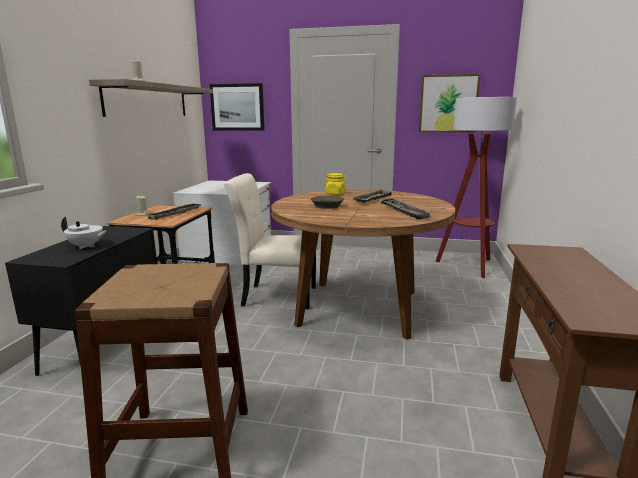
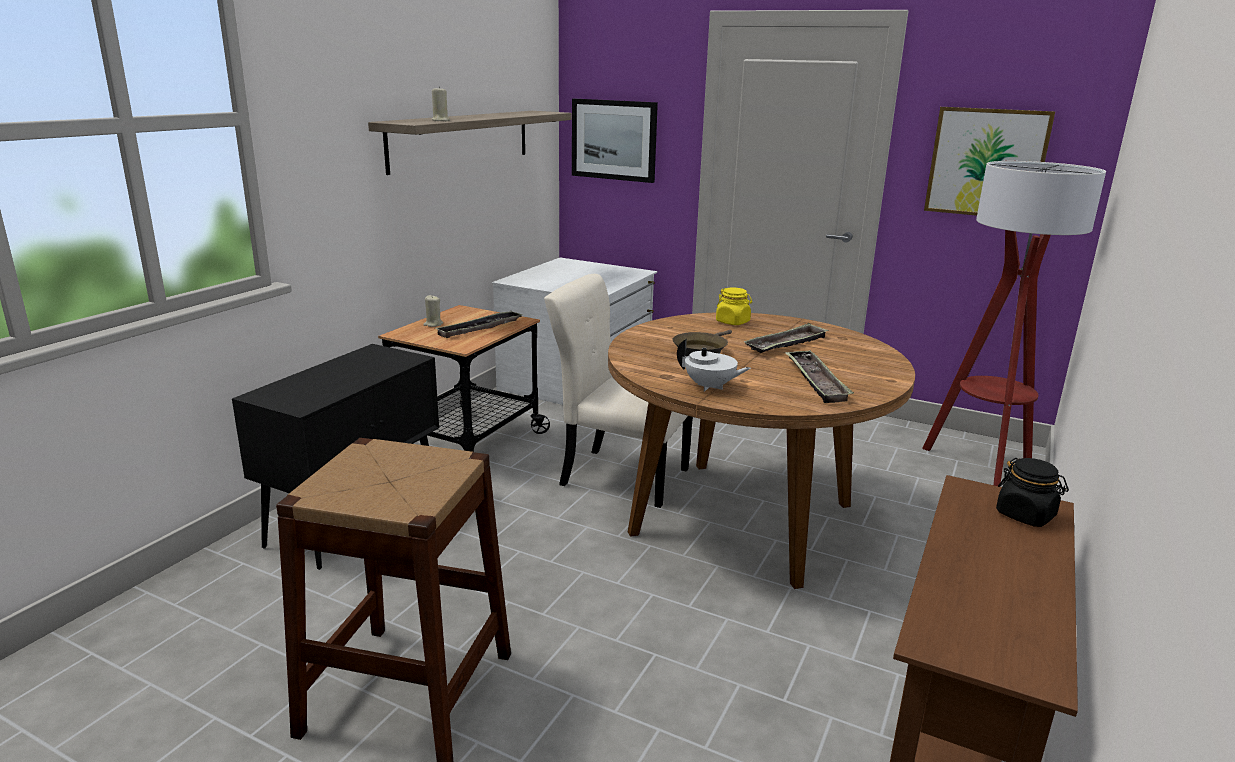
camera: 15 degrees right, 5 degrees up
(86, 246) = (335, 383): white teapot -> white teapot (710, 387)
(566, 255) = (1025, 515): none -> black jar

